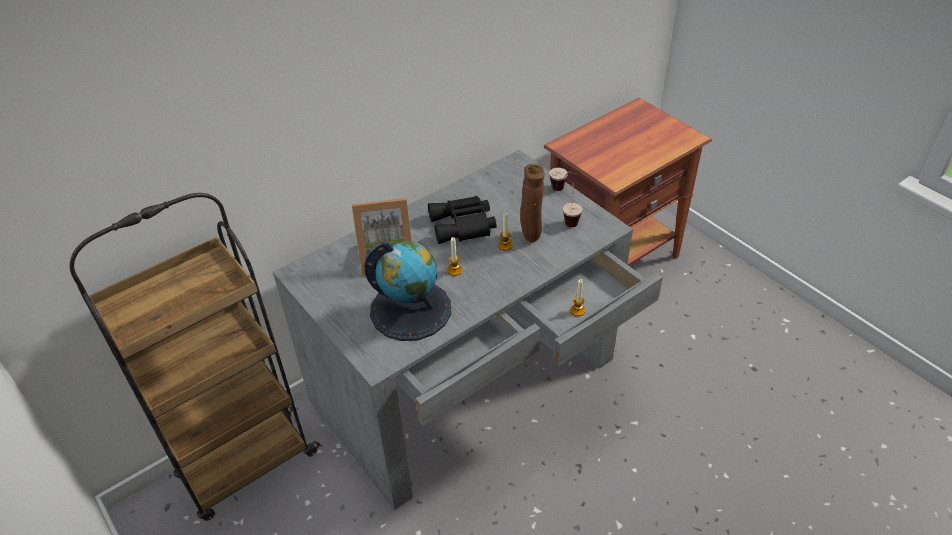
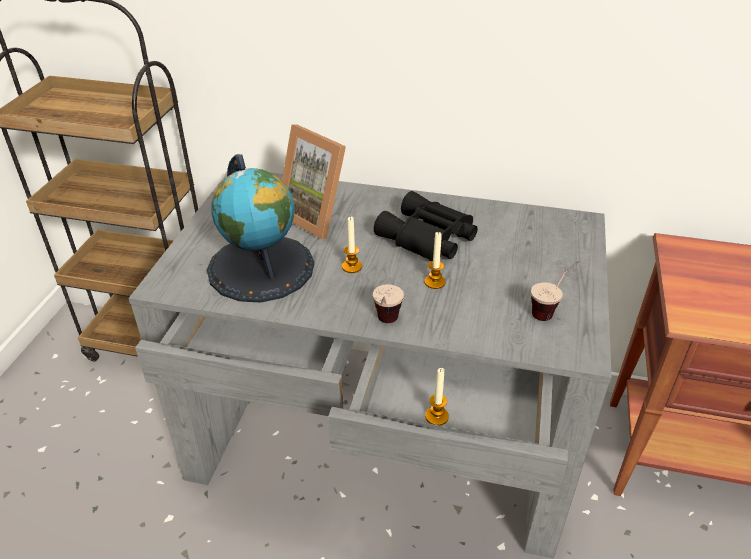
camera: 50 degrees right, 5 degrees down
(530, 236) = (475, 293): brown vase -> none
(562, 191) = (587, 279): cup -> cup (385, 325)

